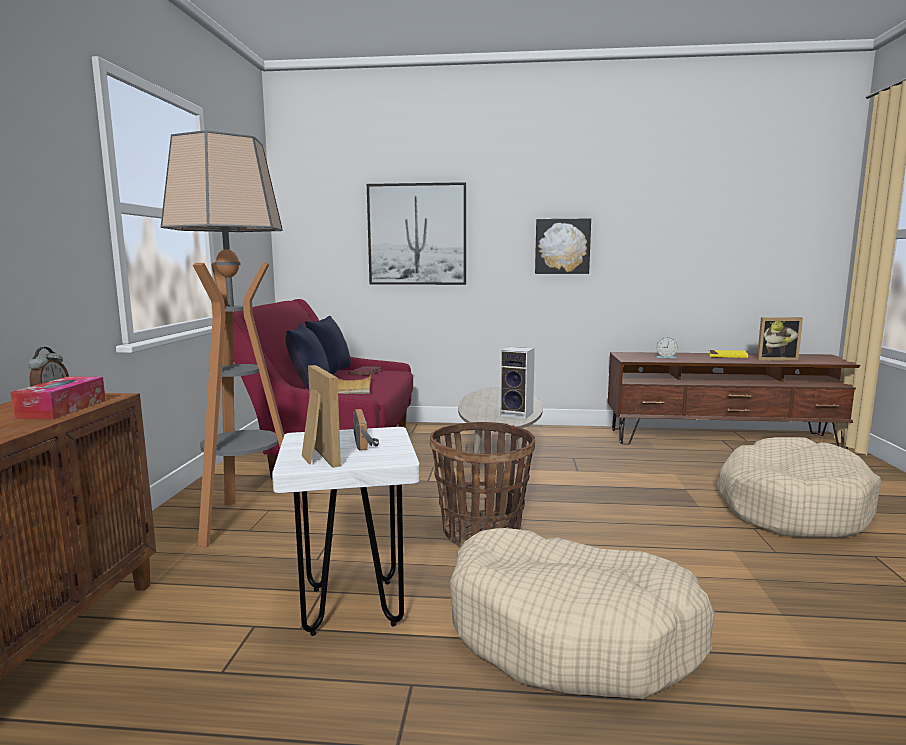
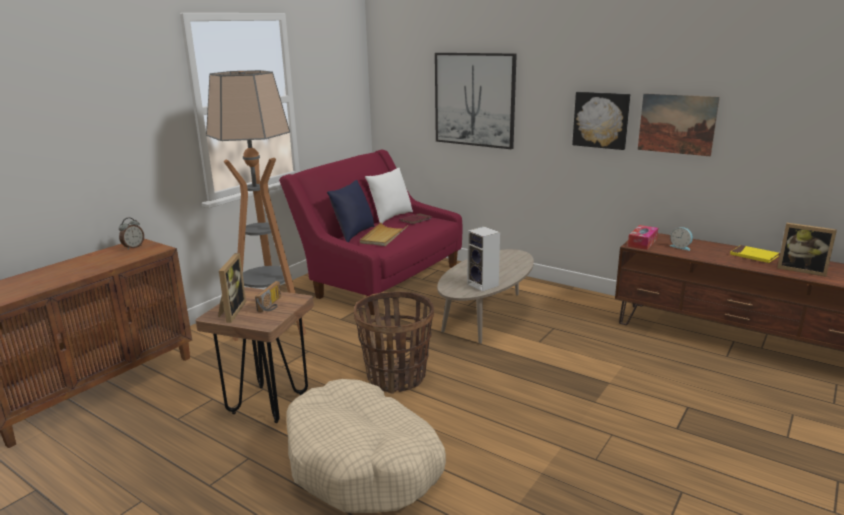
camera: 30 degrees right, 10 degrees up
(62, 409) = (128, 257): tissue box -> tissue box (642, 242)
(330, 373) = (390, 217): blue pillow -> white pillow
(352, 606) = (268, 403): white stool -> brown stool
(636, 245) = (677, 124): none -> picture
(790, 507) = (682, 426): beige dog bed -> none

